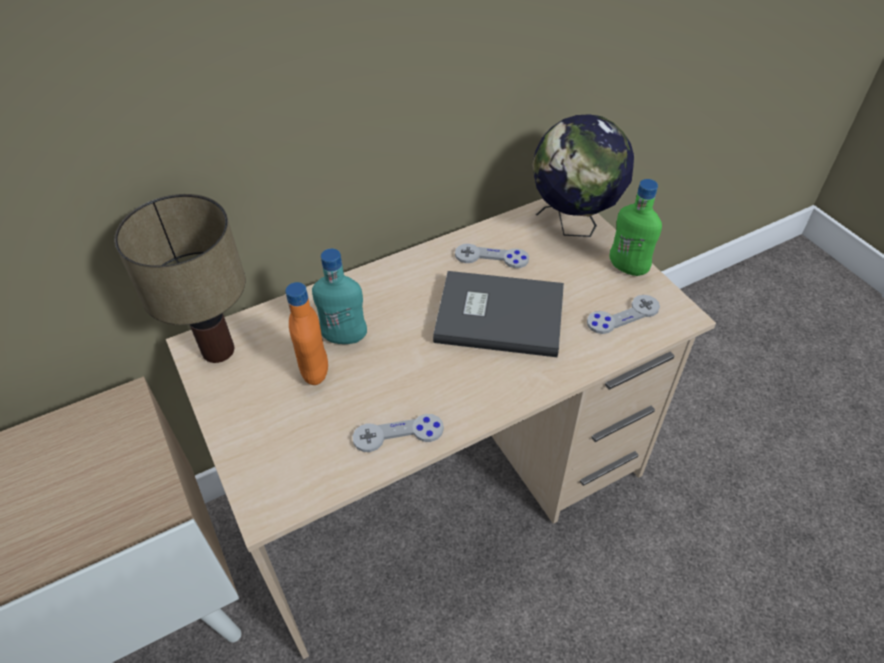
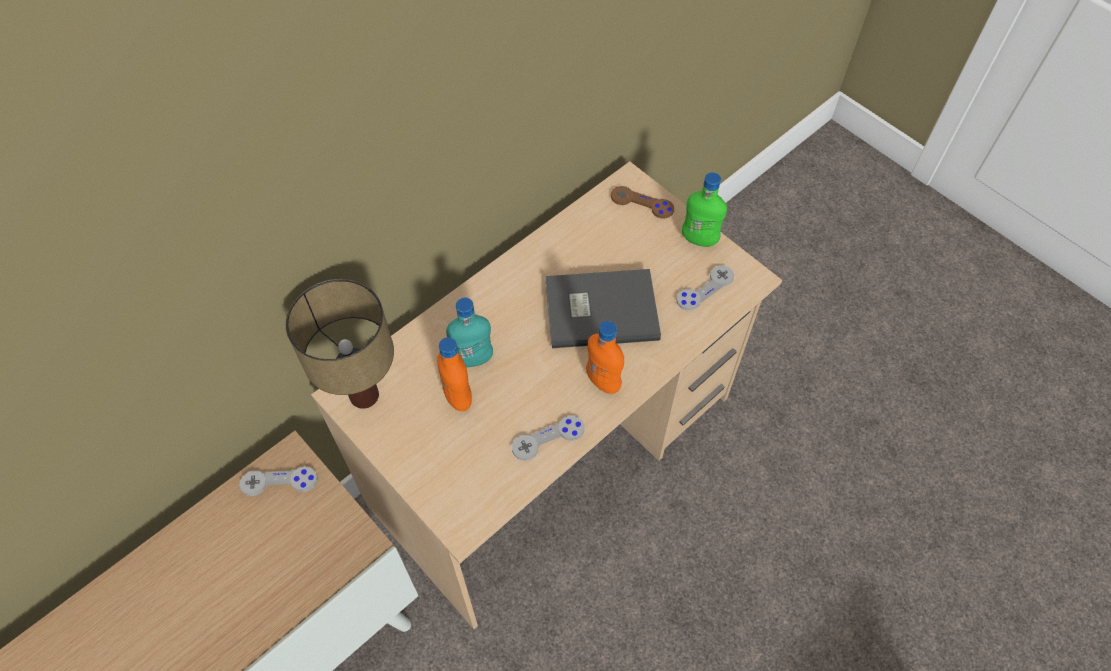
camera: 15 degrees left, 10 degrees up
(480, 386) = (603, 381): none -> orange bottle
(491, 257) = (578, 251): grey game controller -> grey game controller (279, 482)
(573, 225) = (642, 203): globe -> brown game controller

